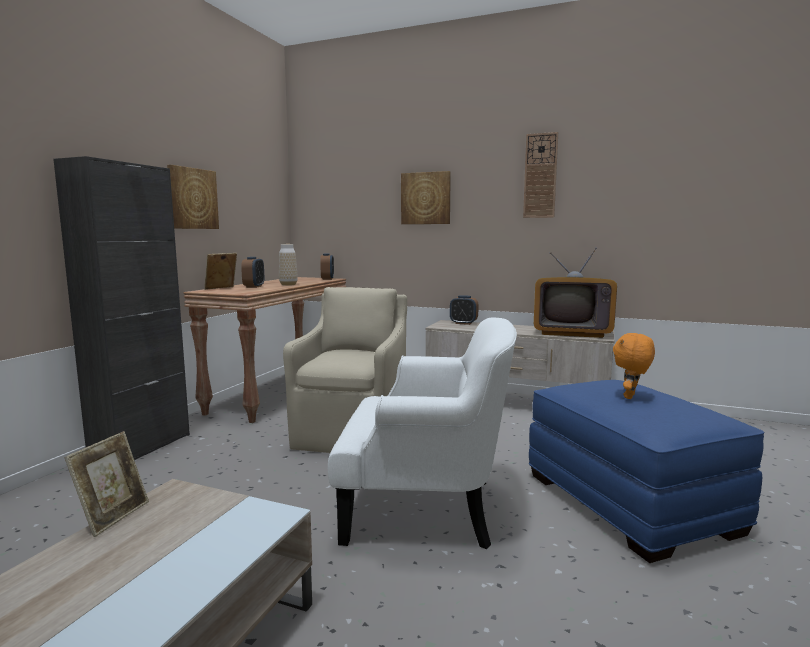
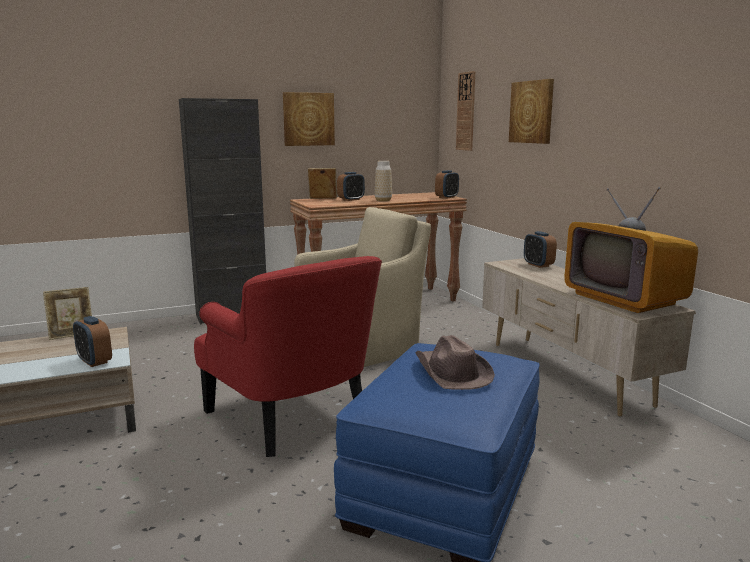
camera: 45 degrees right, 5 degrees up
(254, 526) = (94, 361): none -> alarm clock
(425, 507) = (292, 415): white armchair -> red armchair
(540, 176) = (638, 82): wall clock -> wall clock (466, 111)
(631, 397) = (451, 372): orange plush toy -> brown hat

